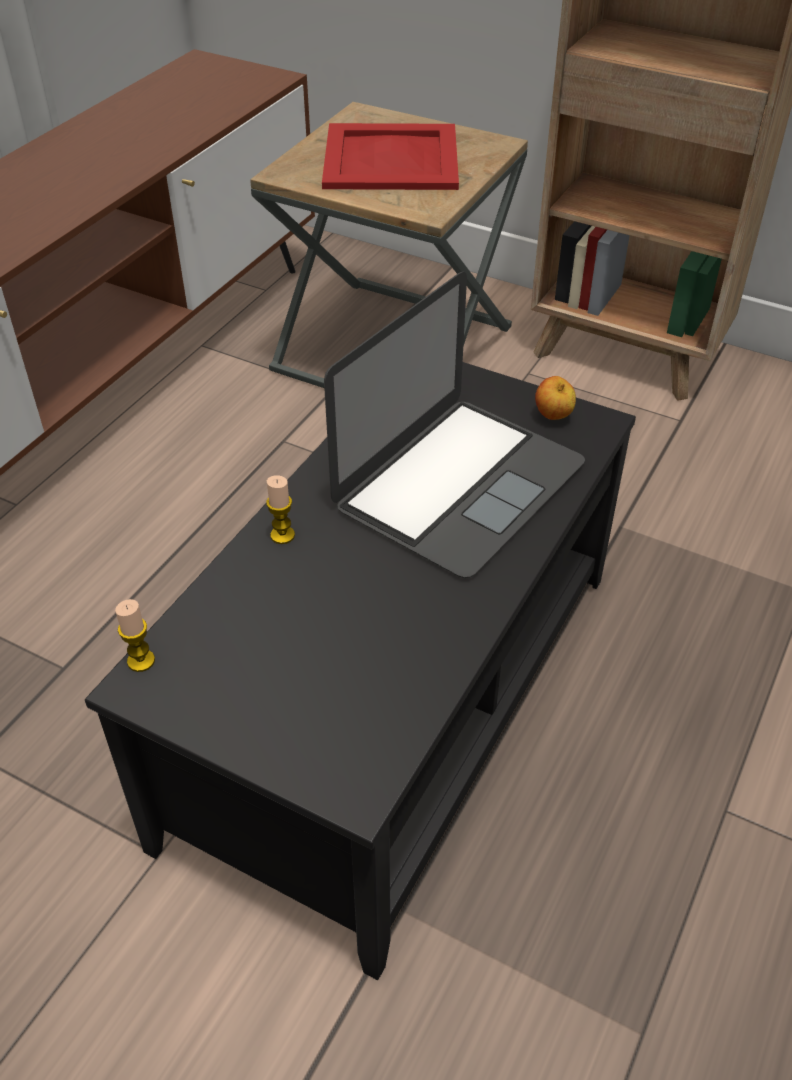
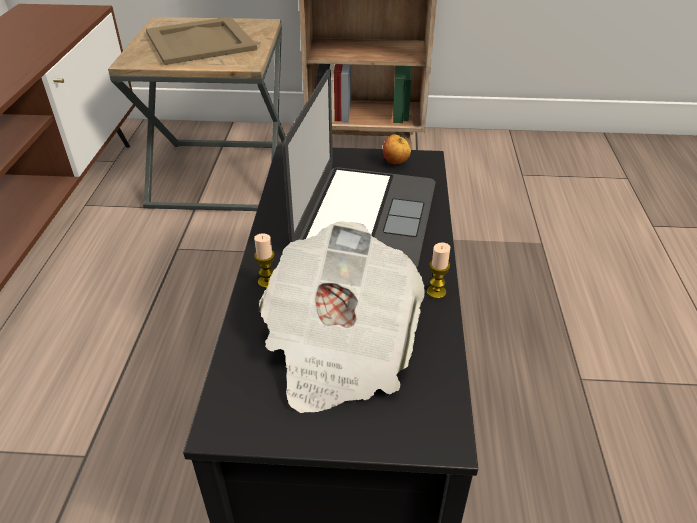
camera: 25 degrees left, 5 degrees down
(141, 661) = (214, 405): candle -> candle (436, 292)
(311, 646) = (338, 348): none -> newspaper
(392, 159) = (201, 41): red tray -> beige tray

